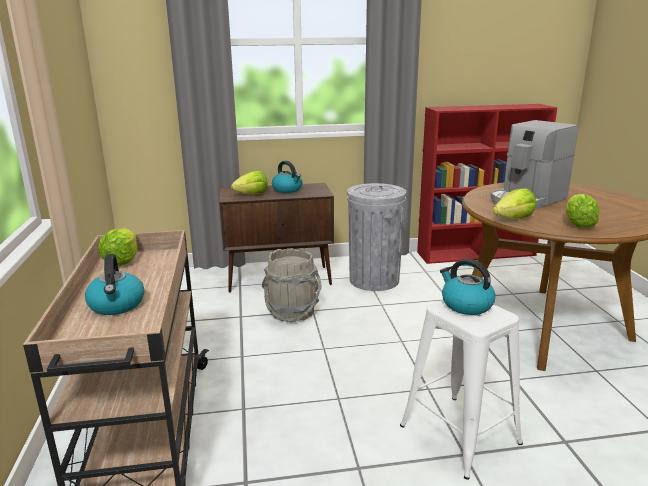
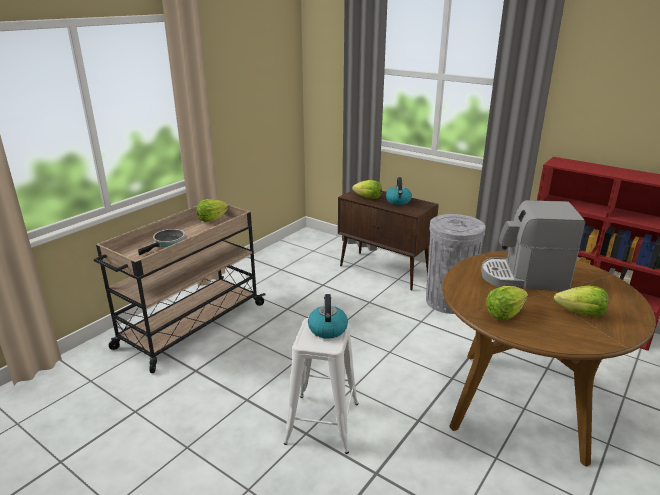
camera: 45 degrees right, 5 degrees up
(117, 305) = (167, 242): kettle -> frying pan
(292, 312) = (355, 297): grey bucket -> none
(513, 219) = (462, 287): lettuce -> lettuce (581, 313)

